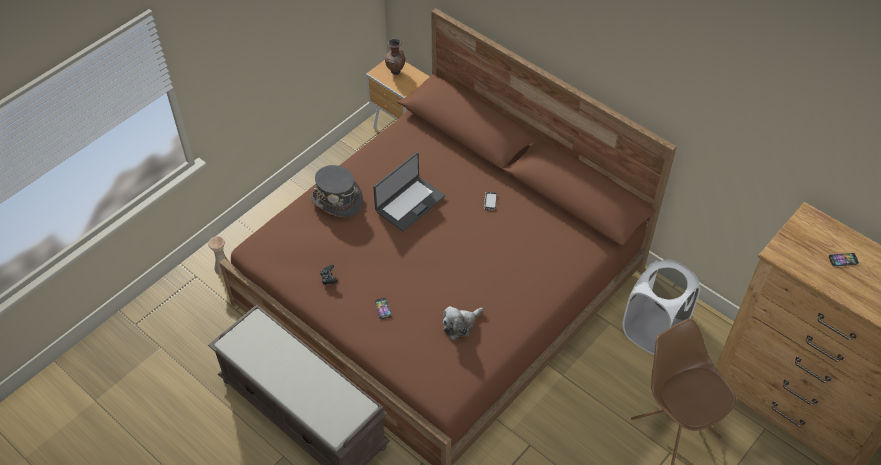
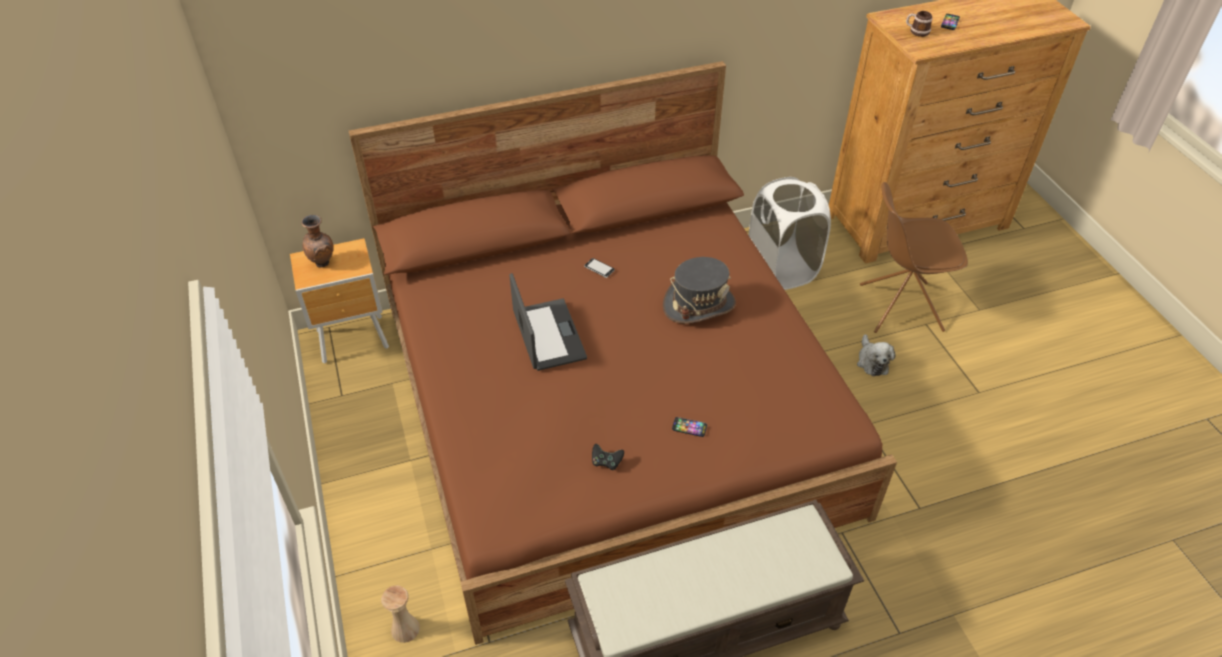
camera: 60 degrees left, 5 degrees down
(337, 200) = (484, 401): grey hat -> grey hat (699, 304)
(460, 325) = (758, 367): plush toy -> plush toy (872, 361)
(805, 241) = (916, 31): none -> mug

